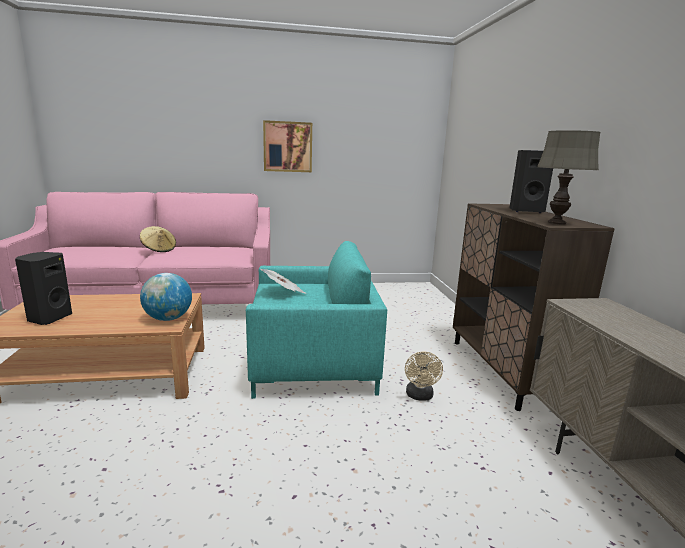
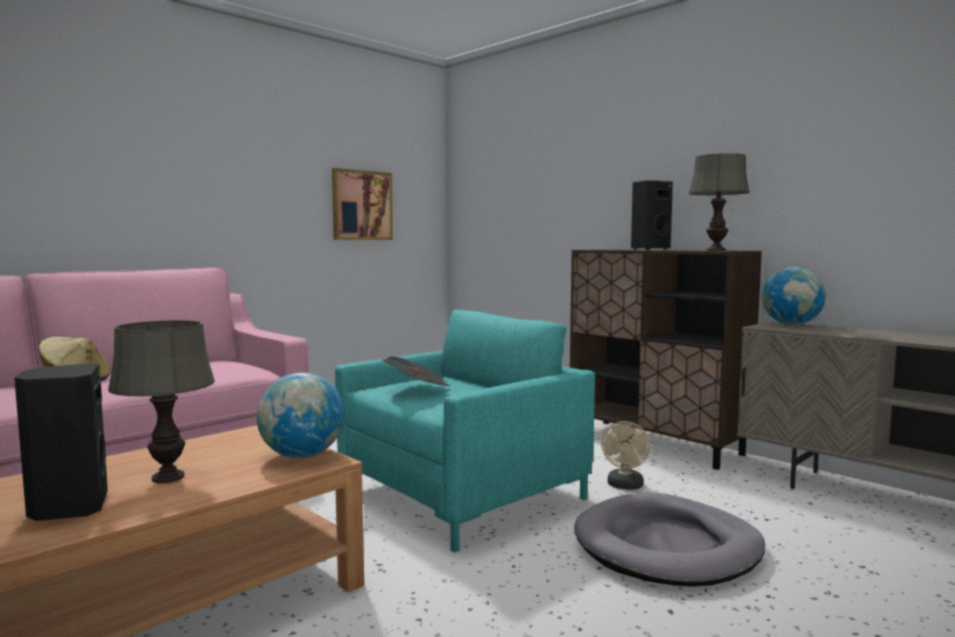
camera: 35 degrees left, 10 degrees down
(104, 313) = (169, 477): none -> grey table lamp
(287, 147) = (246, 193): picture -> picture (362, 205)
(370, 453) = (667, 547): none -> grey dog bed
(420, 396) = (625, 486): beige fan -> beige fan turned 45 degrees clockwise
(609, 307) = (791, 324): none -> globe

